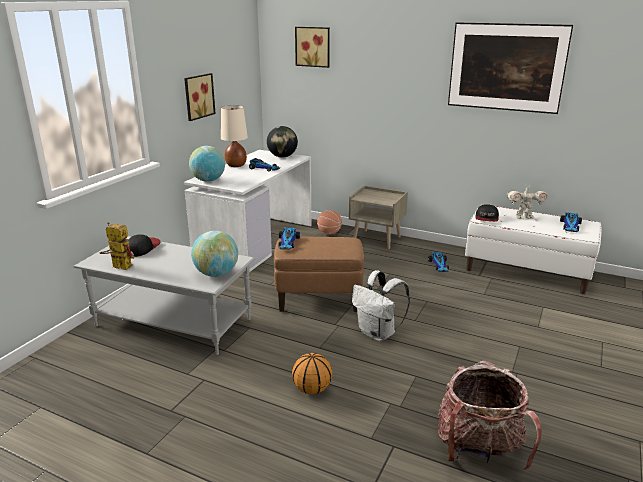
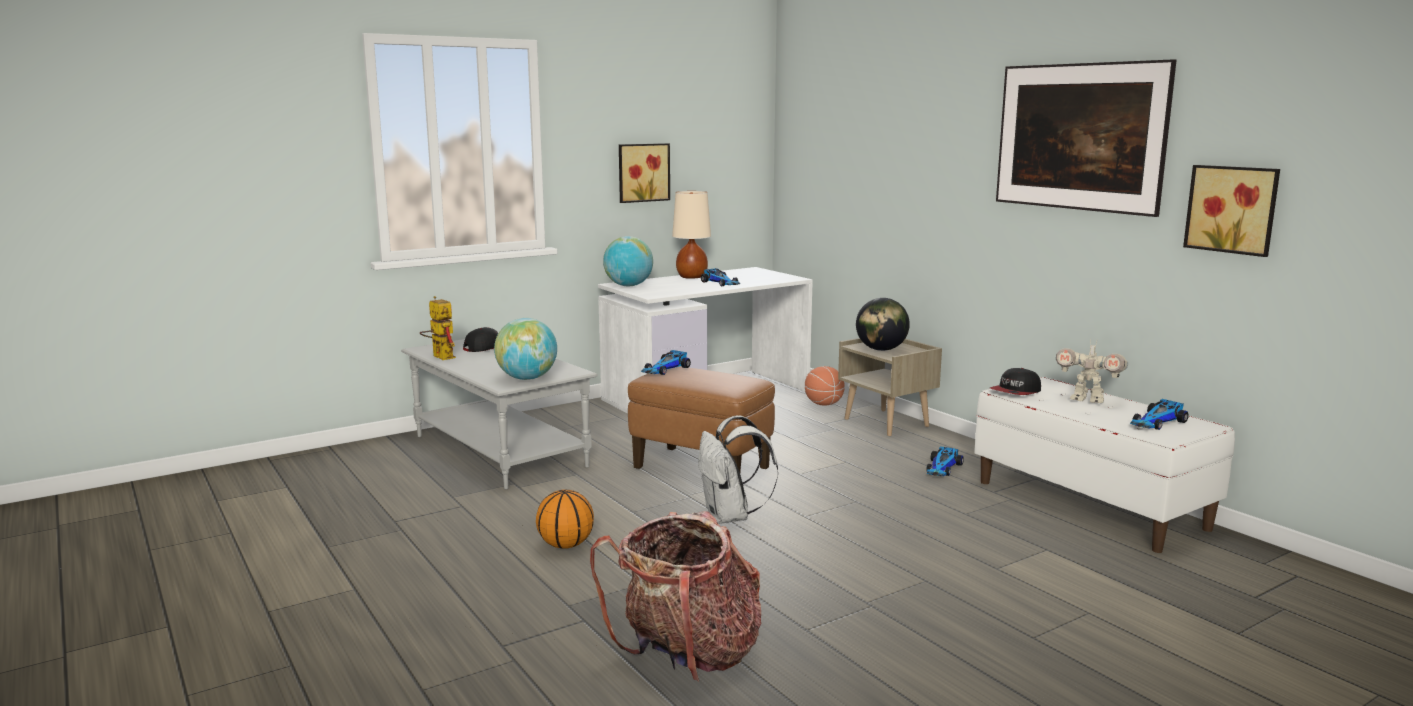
camera: 30 degrees right, 10 degrees down
(282, 156) = (771, 275): globe -> globe (881, 349)
(313, 46) = (833, 114): picture -> picture (1233, 209)

